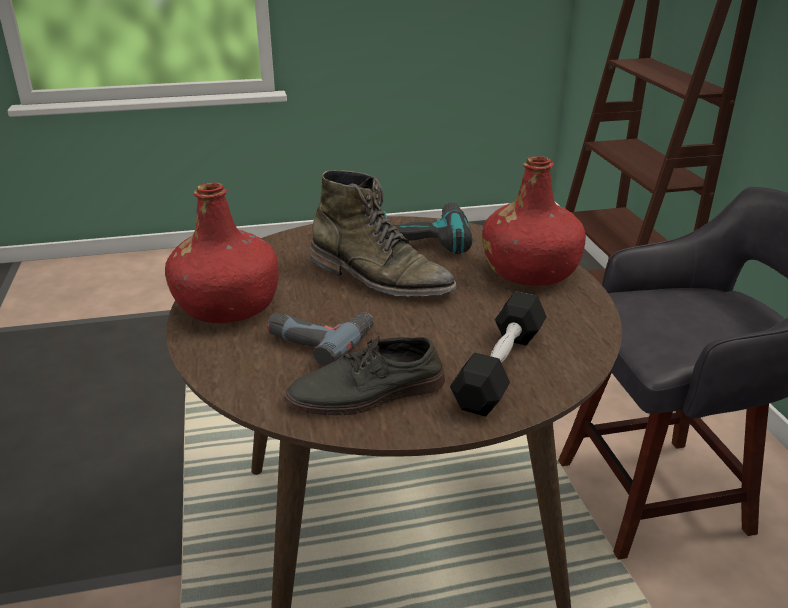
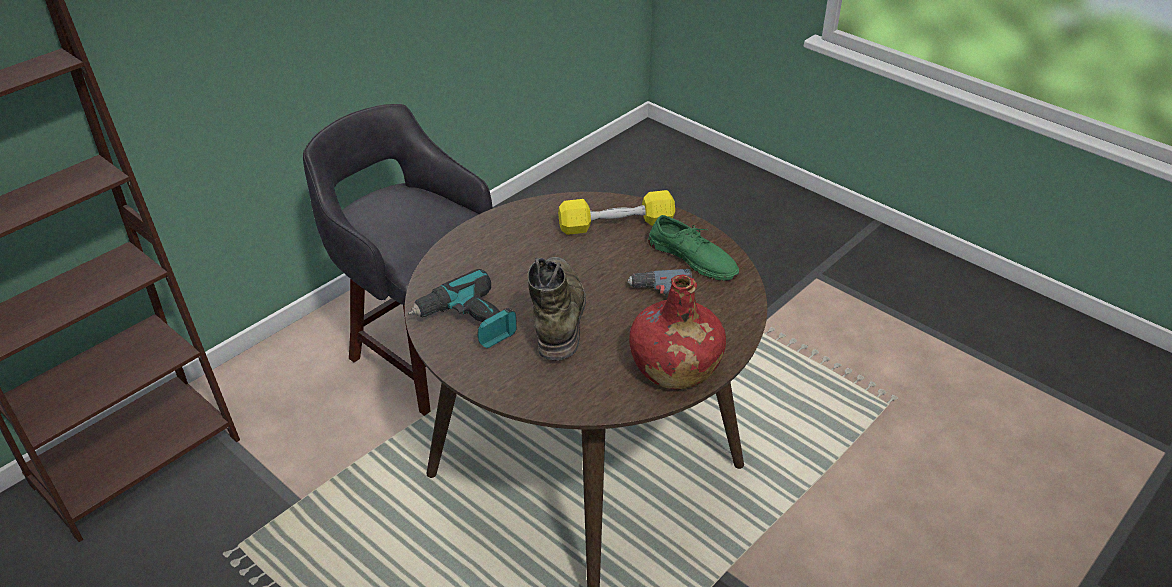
camera: 125 degrees left, 10 degrees up
(367, 393) = (693, 257): grey shoe -> green shoe
(500, 367) = (616, 224): black dumbbell -> yellow dumbbell
(530, 271) = (477, 252): red bottle -> none

